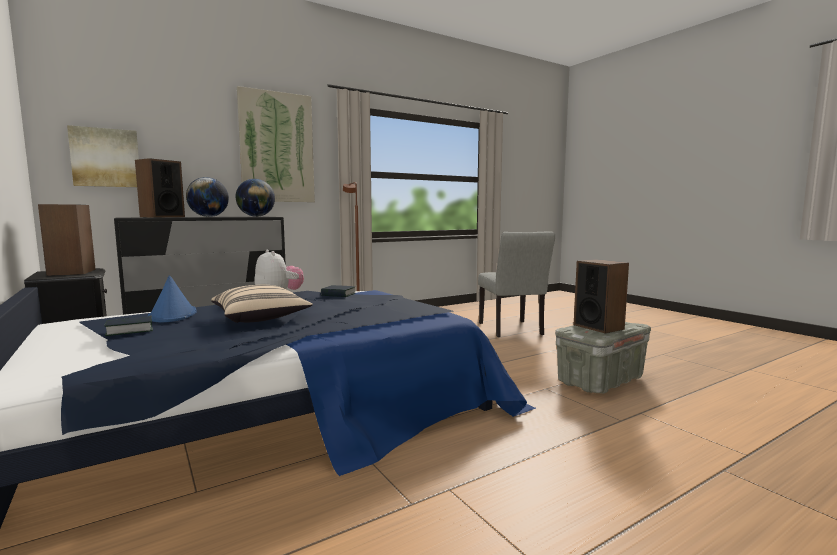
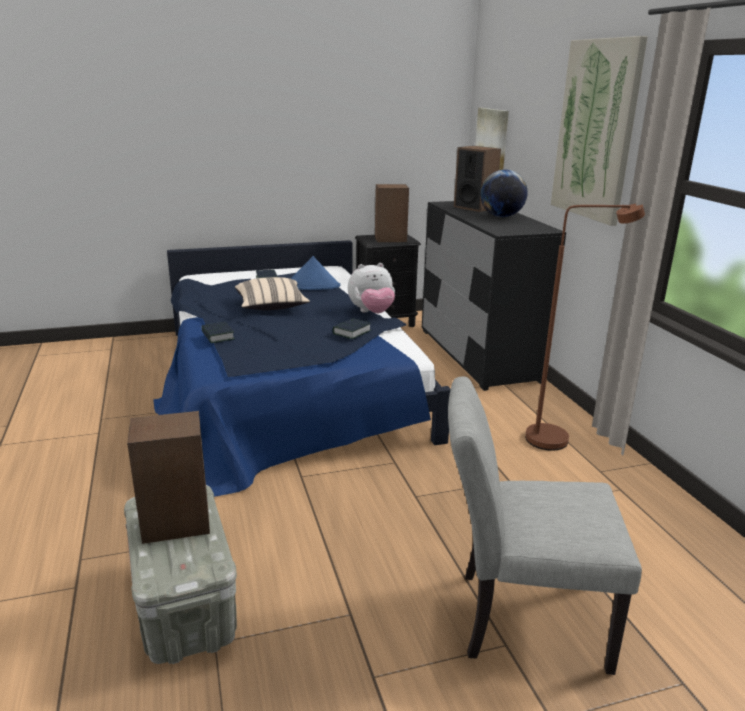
camera: 105 degrees right, 15 degrees up
(256, 216) = (521, 228): globe -> none
(367, 322) = (218, 336): none -> book

